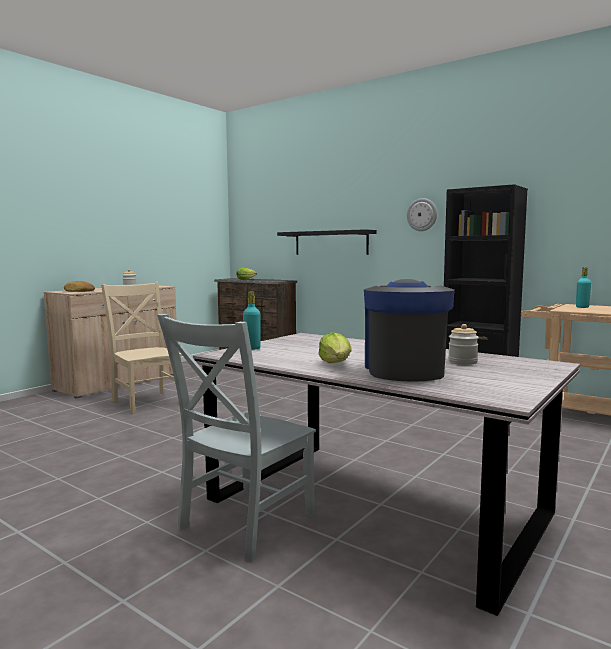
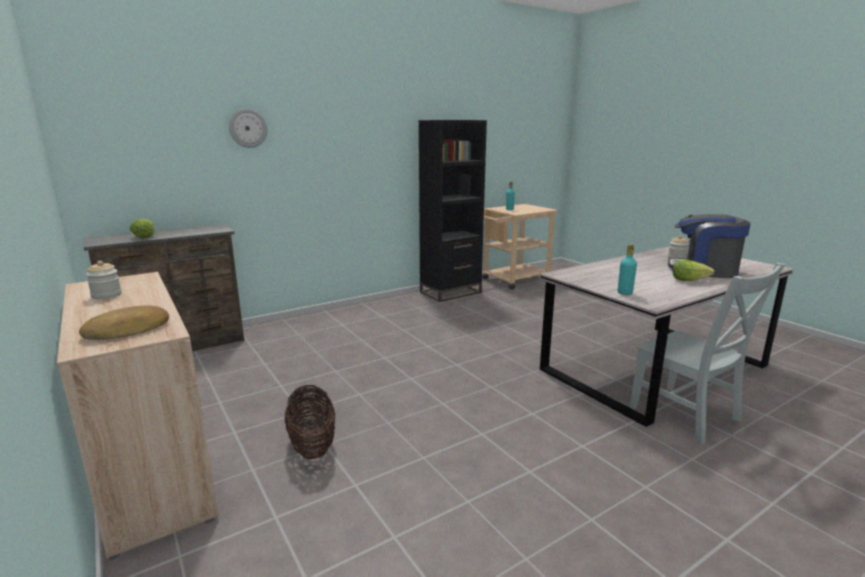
camera: 70 degrees left, 10 degrees up
(146, 401) = (312, 445): beige chair -> basket
(330, 243) = (272, 170): black shelf -> none
(422, 214) = (379, 138): wall clock -> wall clock (248, 128)

